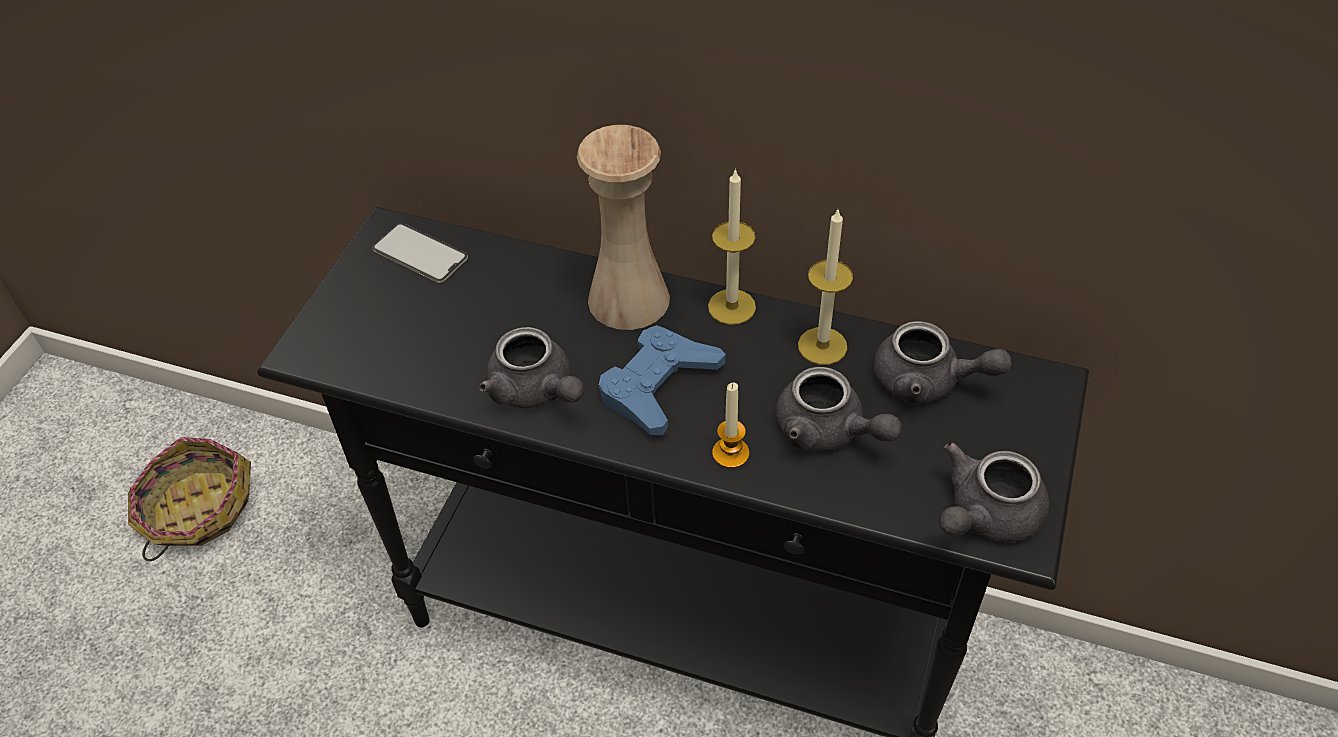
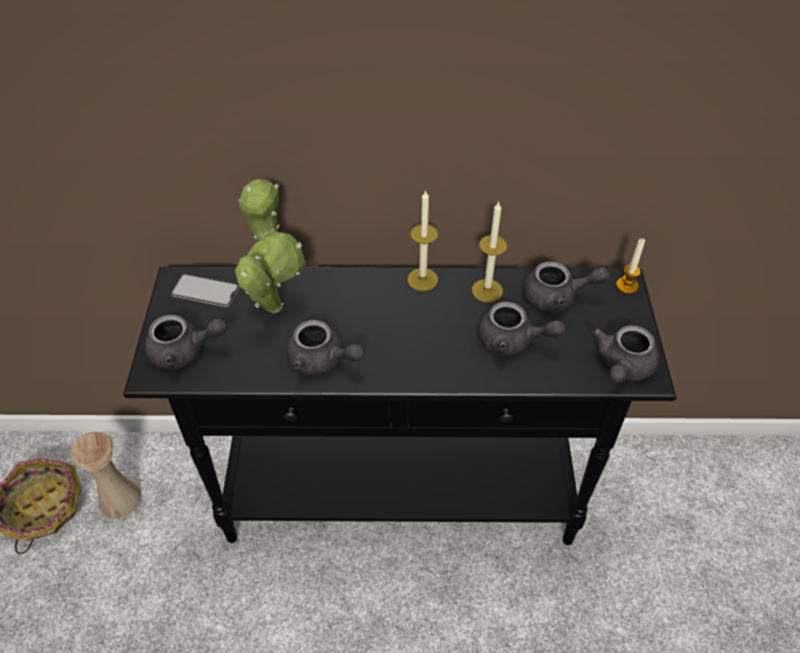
camera: 20 degrees left, 0 degrees up
(357, 332) = (185, 351): none -> grey teapot
(505, 291) = (273, 302): none -> potted plant
(628, 299) = (356, 289): beige vase -> beige vase (120, 499)
(658, 385) = (398, 338): blue game controller -> none
(730, 453) = (461, 369): candle -> candle (627, 286)

